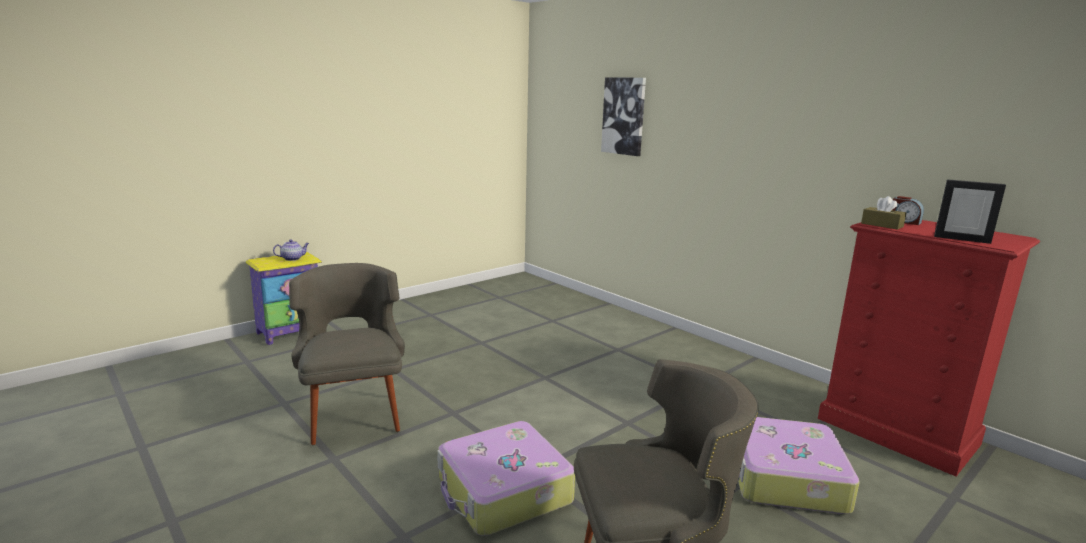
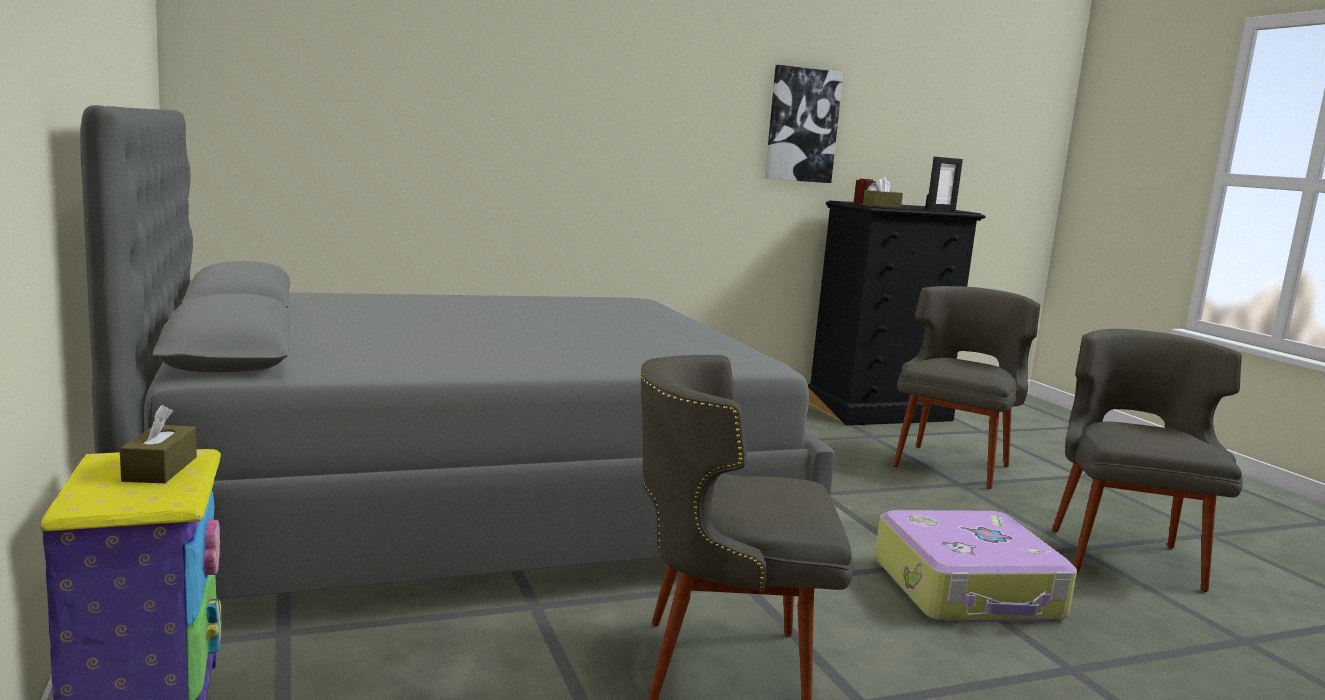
camera: 70 degrees left, 5 degrees down
(293, 259) = (160, 469): teapot -> brown tissue box
(488, 335) = (465, 506): none -> grey bed
(624, 116) = (451, 82): picture -> picture (802, 125)
(784, 478) = (951, 467): suitcase -> grey chair
(898, 431) = (879, 411): red dresser -> black dresser

